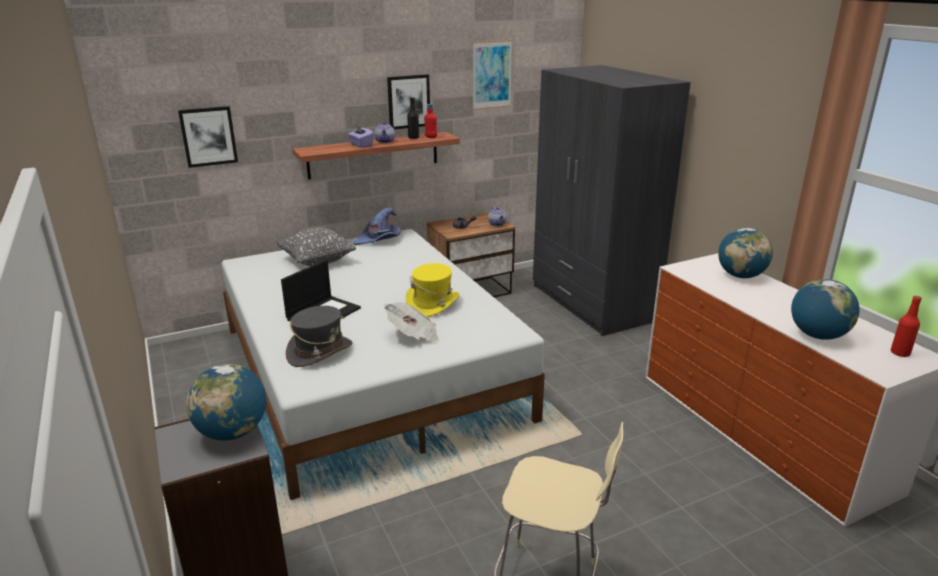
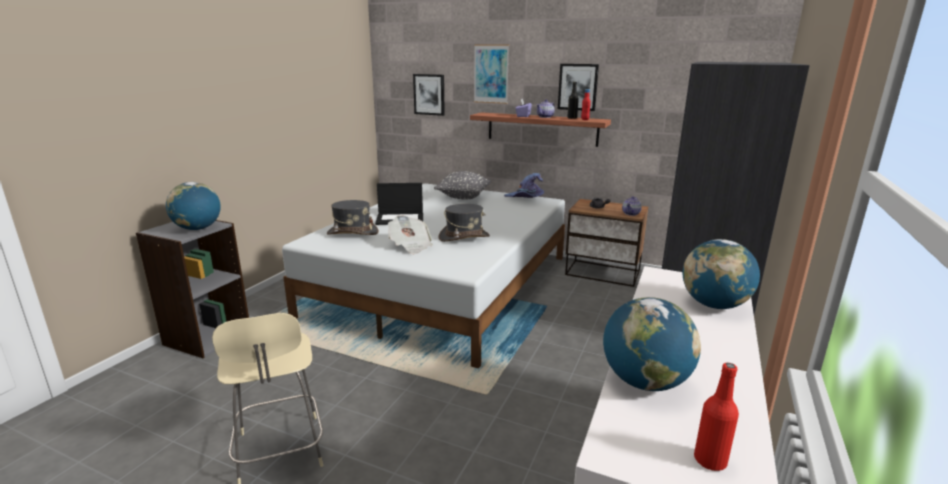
camera: 50 degrees right, 5 degrees down
(433, 304) = (464, 237): yellow hat -> grey hat
(492, 74) = (667, 70): picture -> picture (491, 74)

